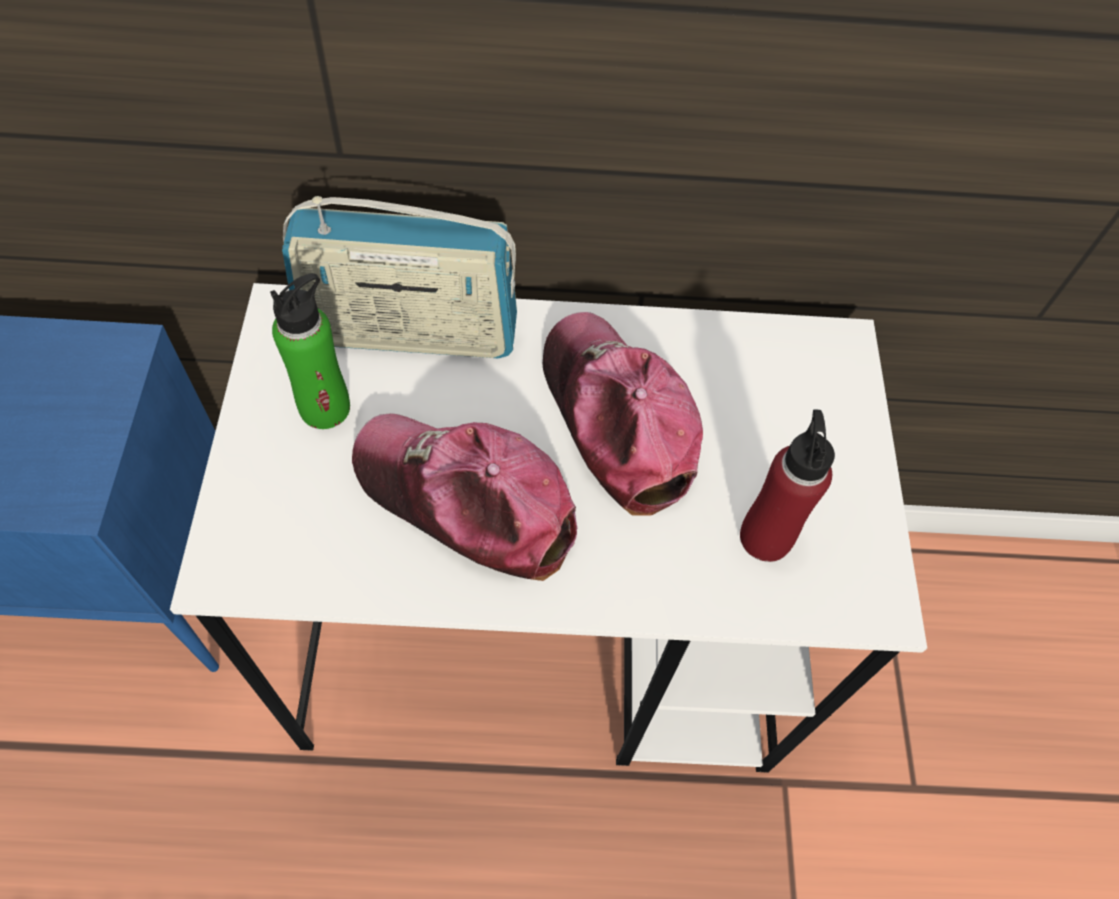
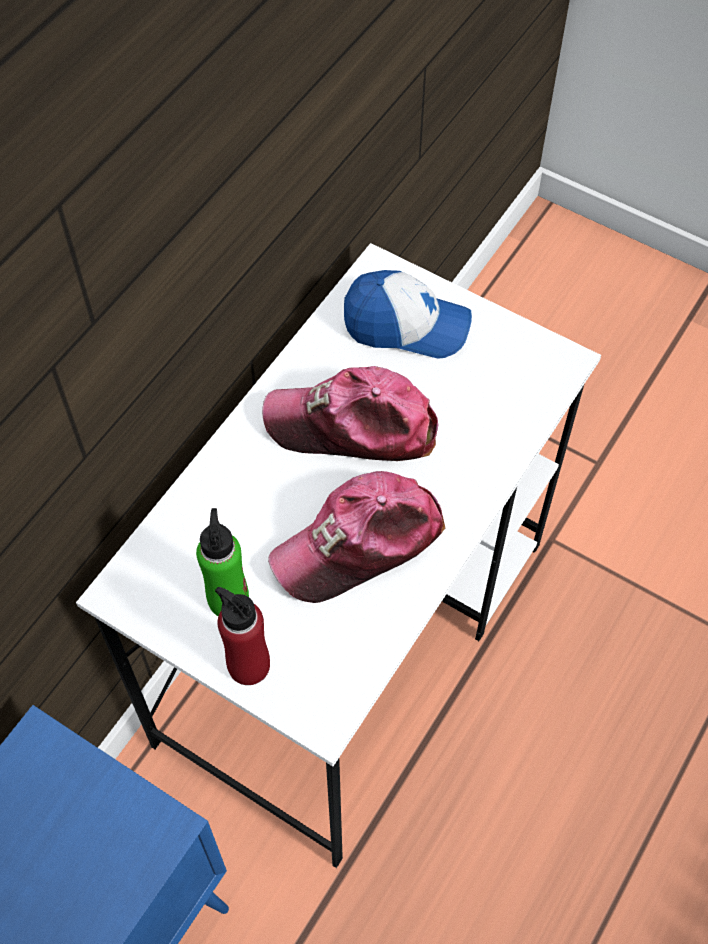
camera: 55 degrees left, 0 degrees up
(409, 333) = (198, 516): radio -> none
(765, 537) = (487, 392): red bottle -> red bottle (248, 665)
(791, 407) = (406, 325): none -> cap

